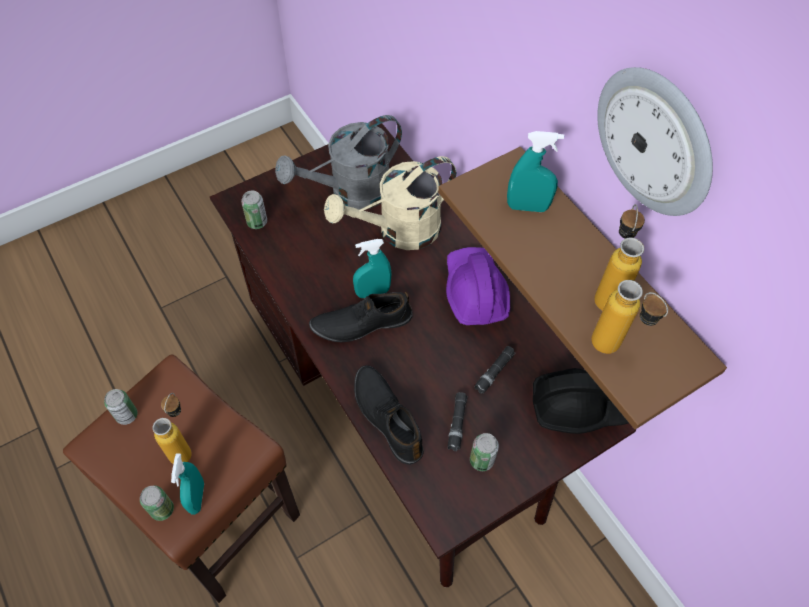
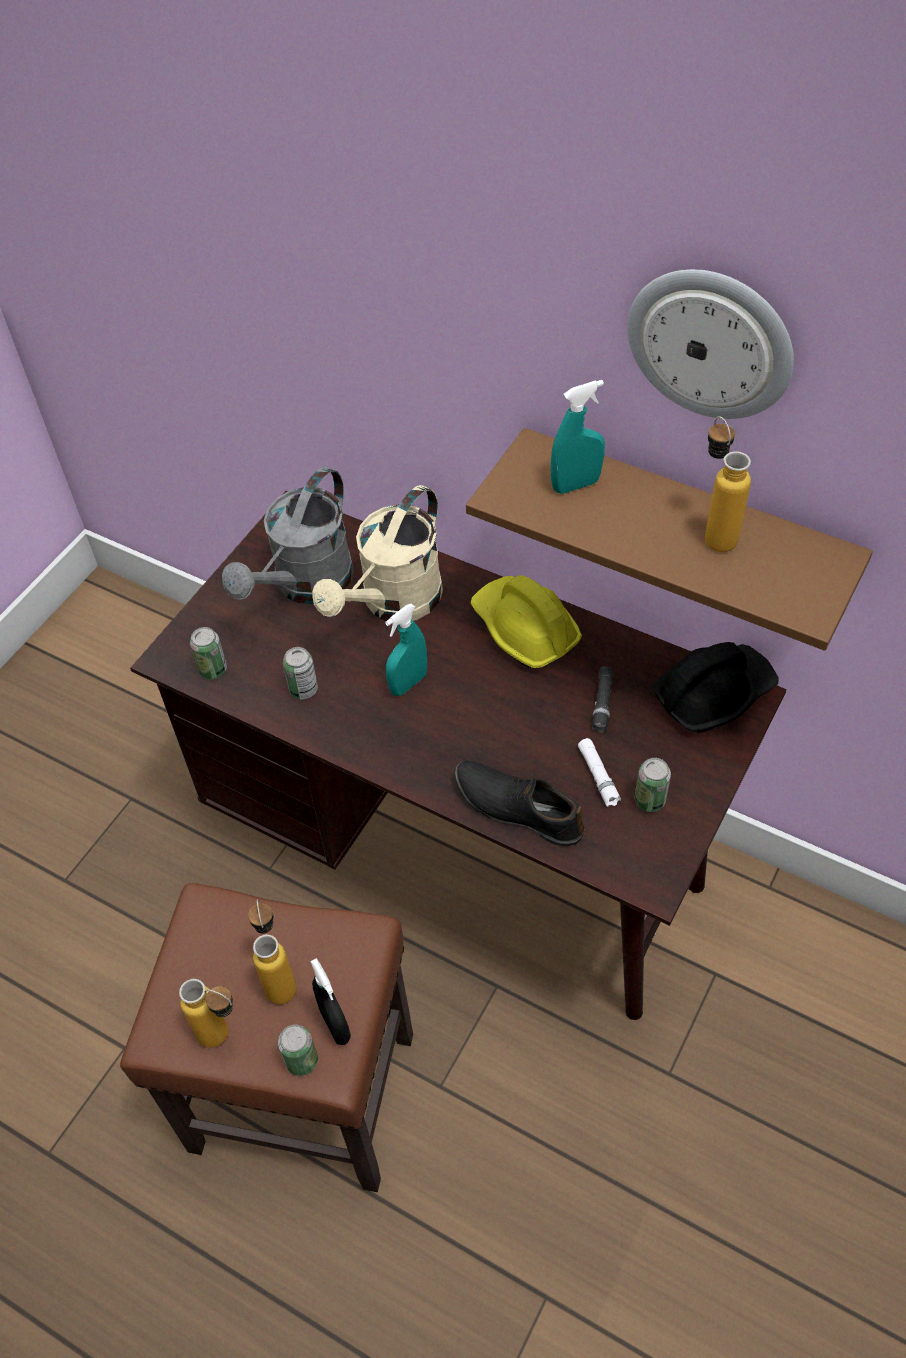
camera: 25 degrees left, 5 degrees down
(127, 415) = (180, 980): can -> can (303, 689)
(197, 497) = (335, 1025): turquoise spray bottle -> black spray bottle
(361, 322) = (418, 722): black shoe -> none
(457, 423) = (598, 776): black flashlight -> white flashlight
(474, 291) = (524, 629): purple hard hat -> yellow hard hat
(614, 350) = (759, 584): bottle -> bottle (225, 1038)

